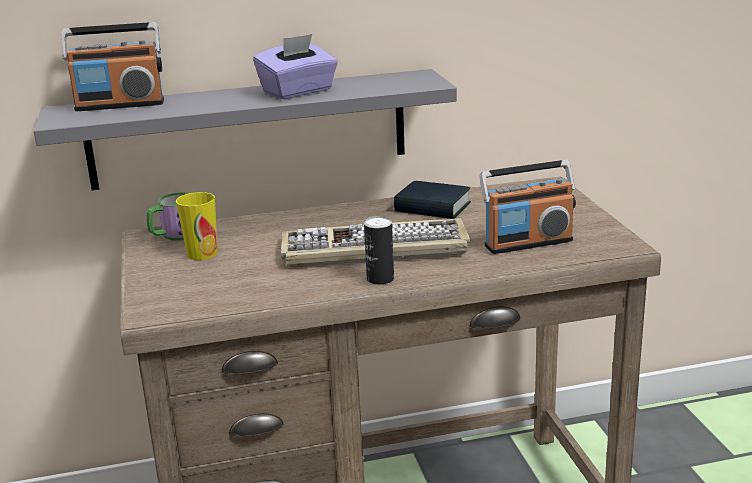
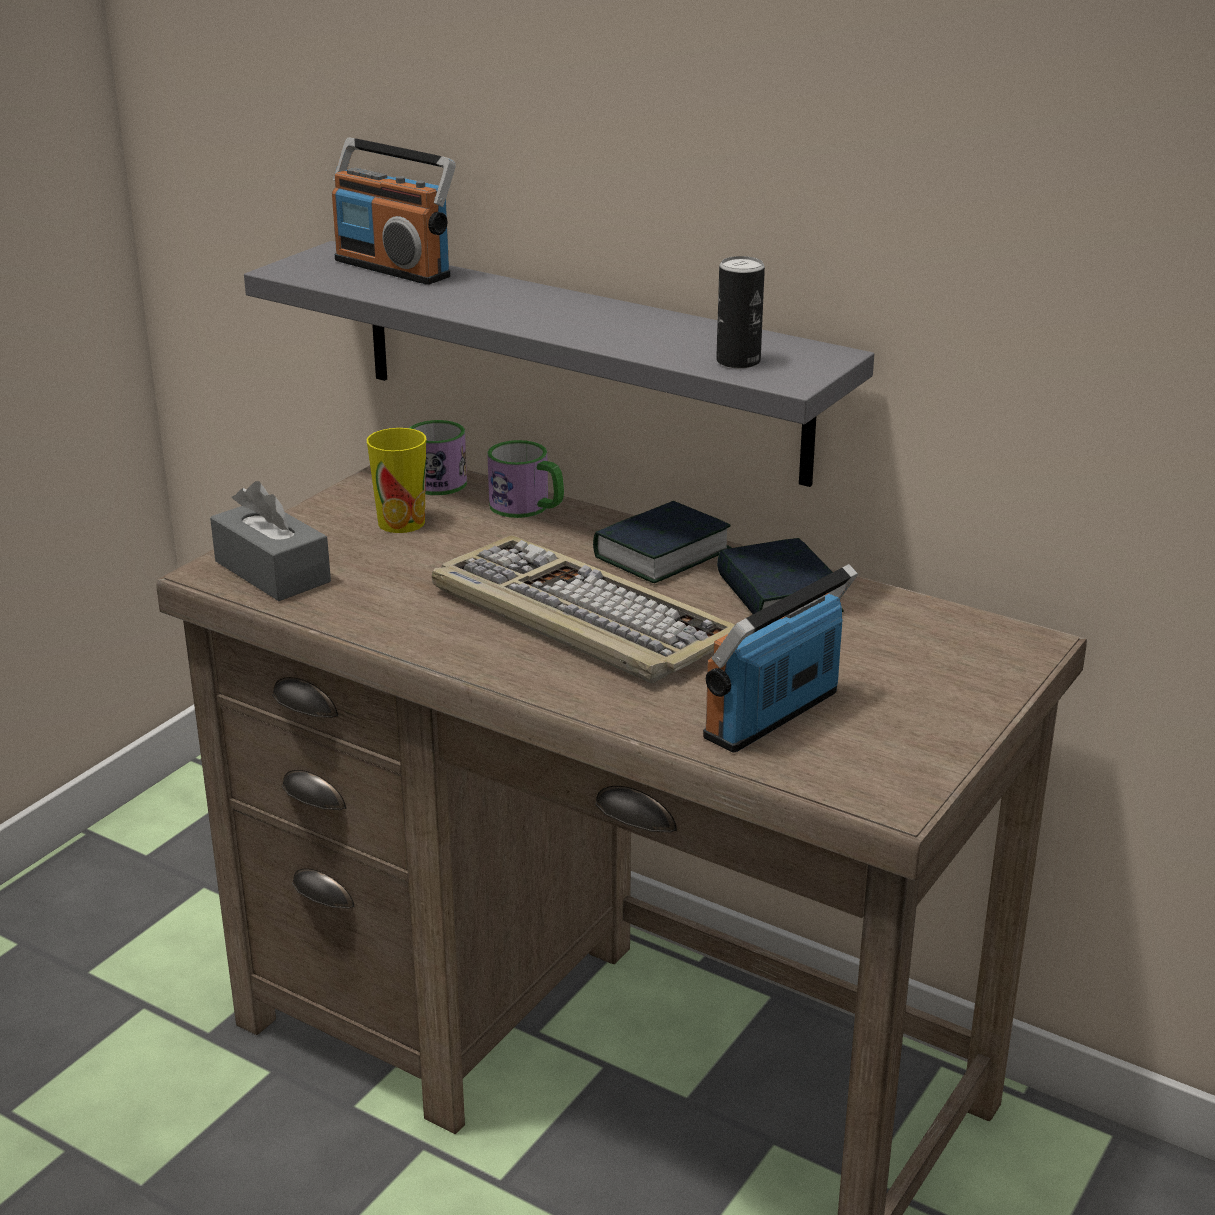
camera: 45 degrees right, 5 degrees up
(183, 299) = (272, 572): none -> grey tissue box
(251, 224) = (528, 508): none -> mug
(298, 92) = (606, 324): purple tissue box -> none
(353, 214) = (662, 554): none -> book
(380, 279) = (494, 662): can -> can (738, 361)
(528, 243) = (773, 716): radio -> radio turned 105 degrees clockwise

